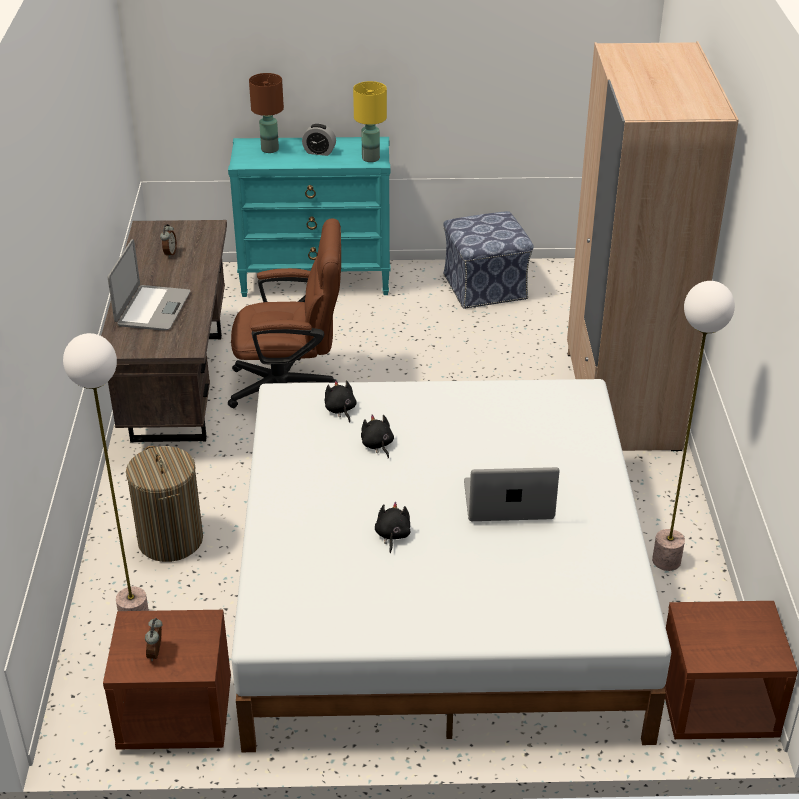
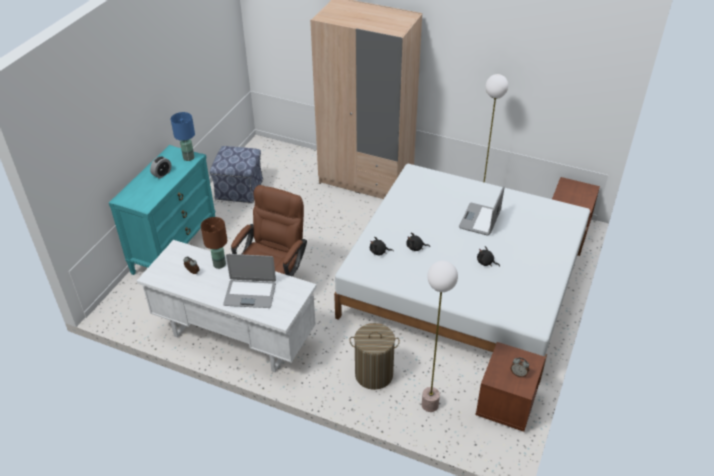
camera: 65 degrees left, 5 degrees up
(152, 309) = (250, 294): laptop -> laptop turned 150 degrees clockwise
(177, 385) = (234, 337): brown desk -> white desk
(269, 149) = (138, 191): brown table lamp -> brown table lamp (219, 264)
(370, 158) = (189, 158): yellow table lamp -> blue table lamp

